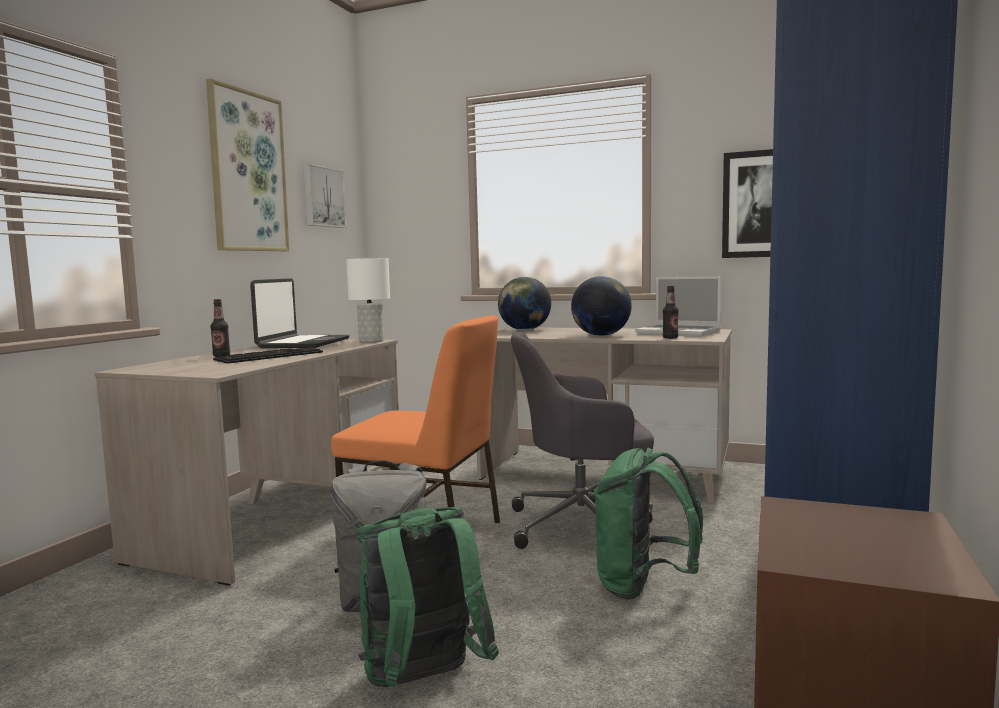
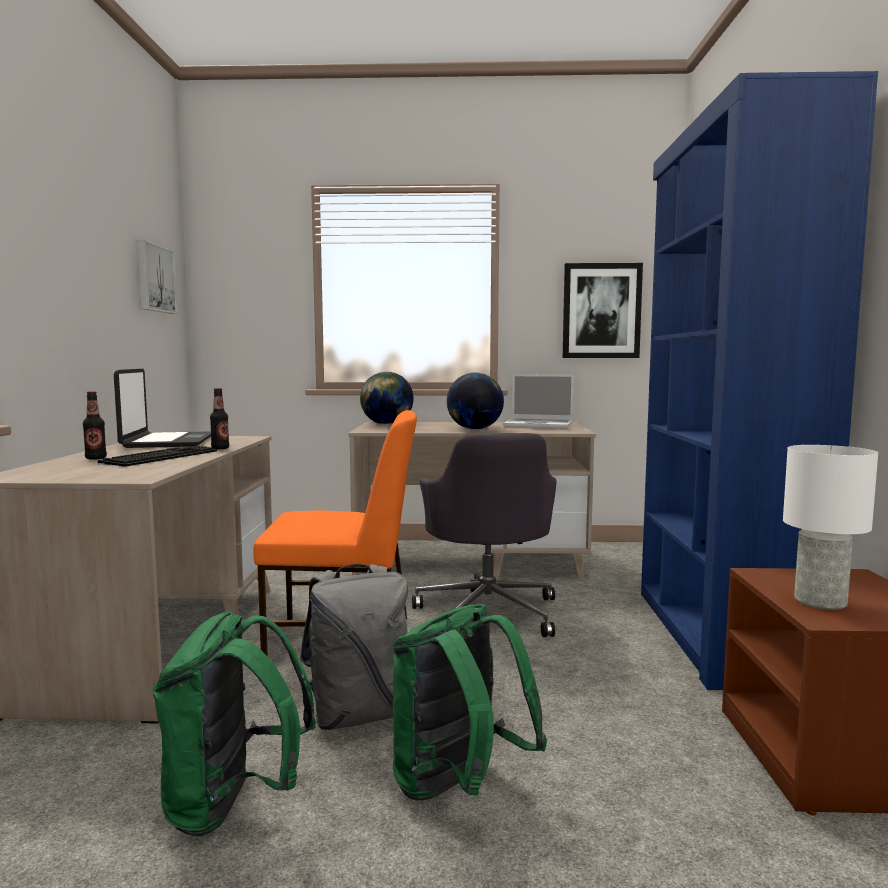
camera: 20 degrees left, 0 degrees up
(248, 172) = (87, 244): picture -> none
(371, 341) = (246, 438): white table lamp -> white table lamp (821, 602)
(583, 526) = (488, 612): grey office chair -> grey office chair turned 75 degrees counterclockwise
(643, 587) = (584, 662): green backpack -> green backpack (233, 804)
(670, 338) = (543, 430): bottle -> bottle (220, 448)

